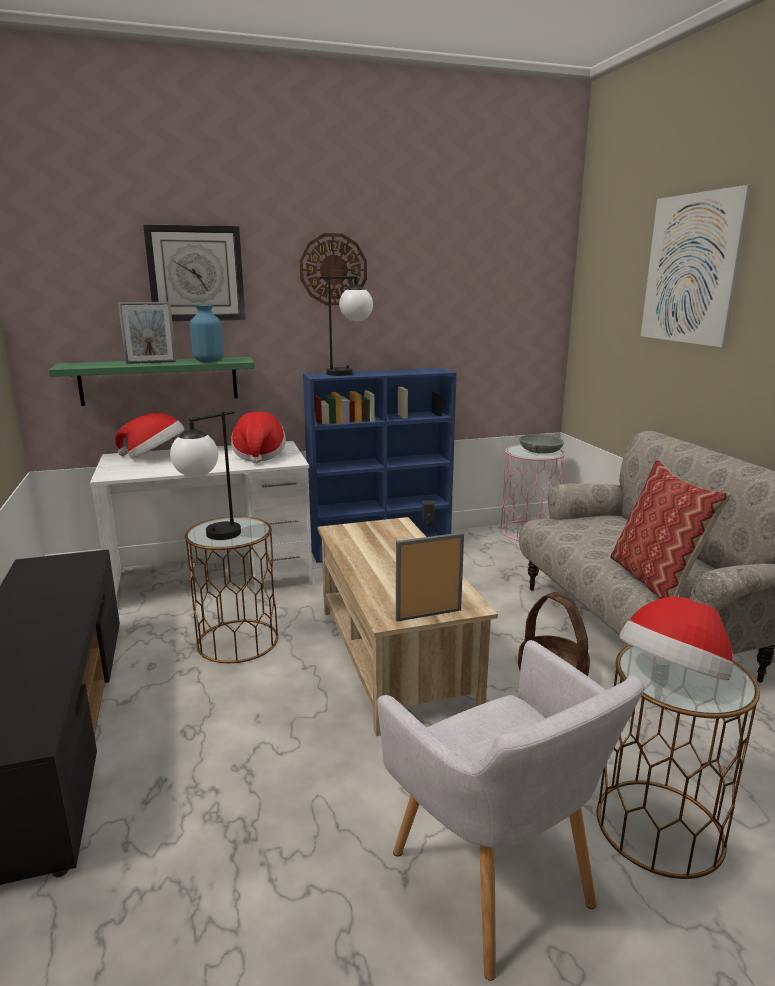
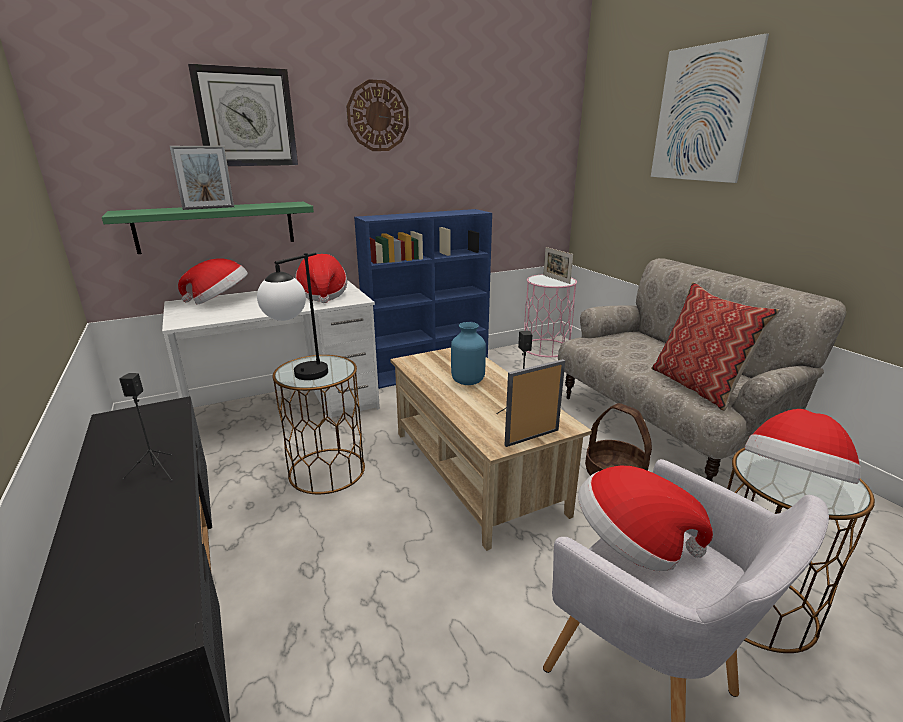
camera: 10 degrees left, 5 degrees up
(57, 613) = (156, 471): none -> black speaker
(208, 361) = (266, 205): blue vase -> blue vase (467, 381)
(350, 373) = (398, 215): table lamp -> none
(479, 722) = (631, 545): none -> hat
(540, 450) = (556, 279): grey bowl -> picture frame

